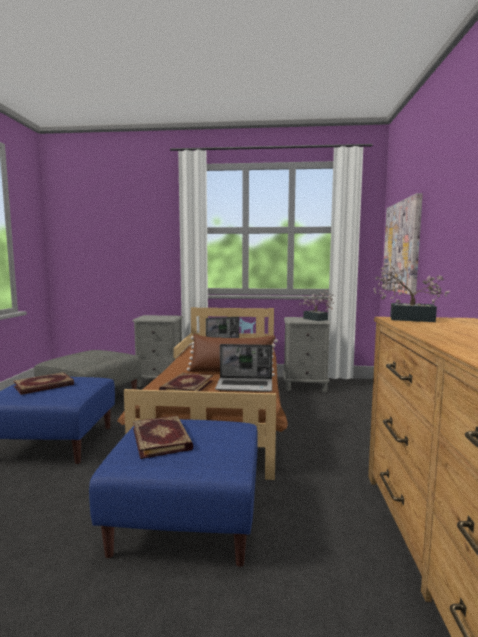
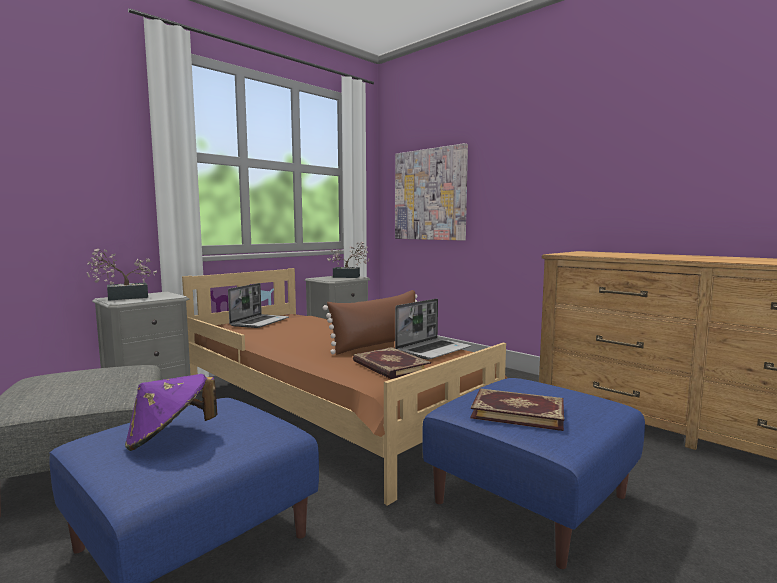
camera: 50 degrees left, 0 degrees up
(44, 386) = (170, 438): book -> purple hat
(405, 319) = (568, 253): potted plant -> potted plant (122, 297)

